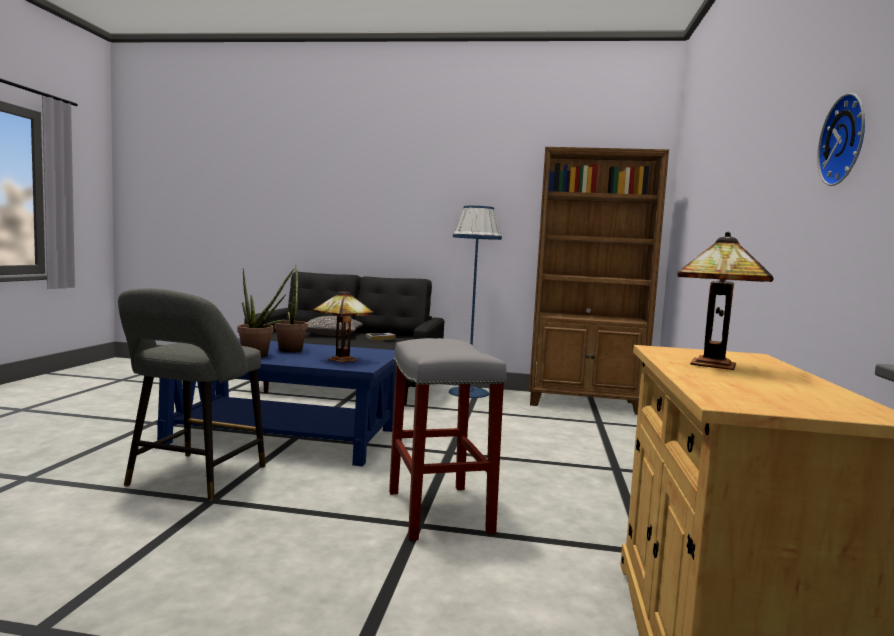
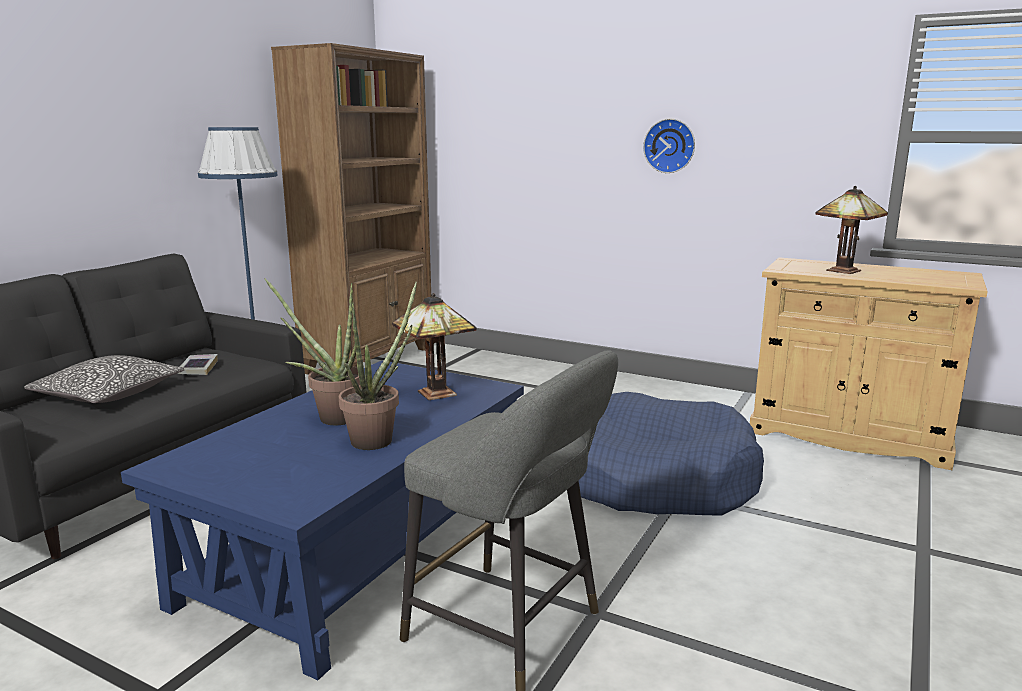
camera: 70 degrees left, 10 degrees up
(440, 512) = (651, 479): grey stool -> blue dog bed
(847, 140) = (795, 111): wall clock -> wall clock (670, 146)

